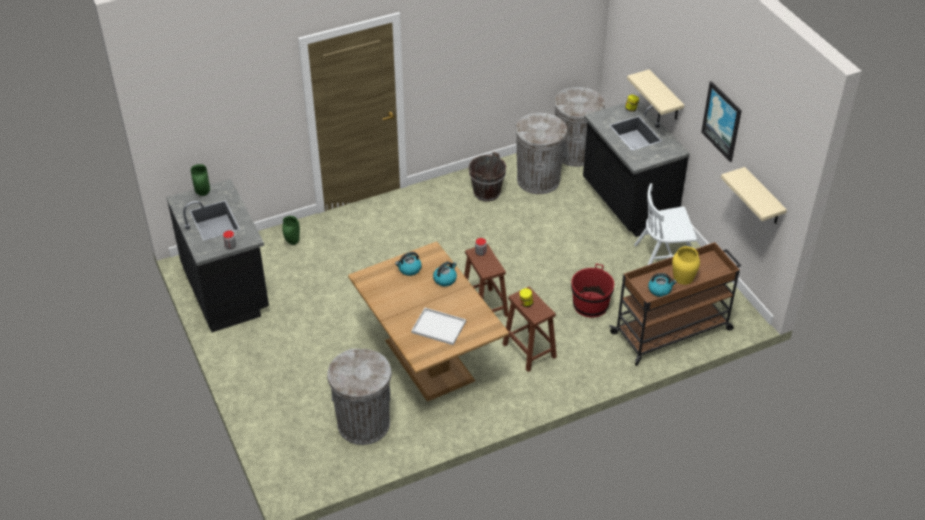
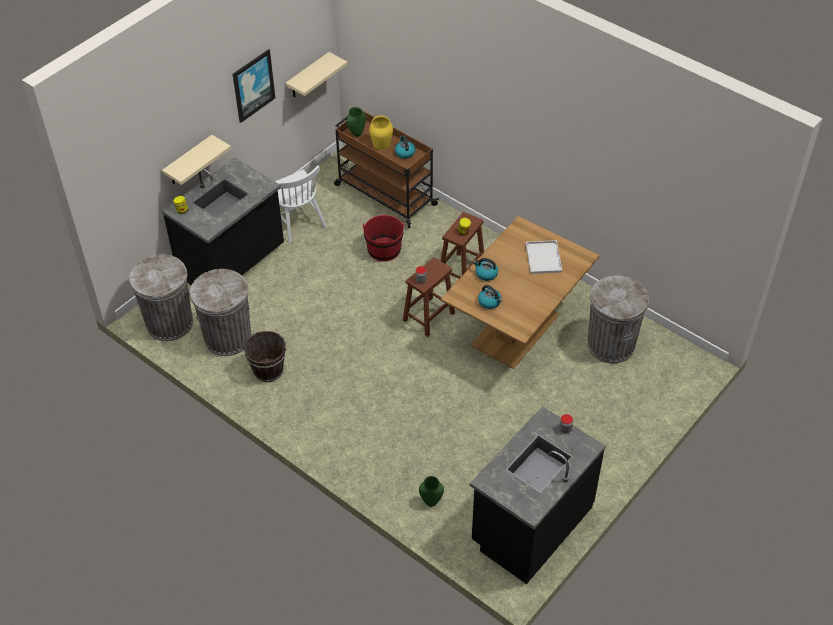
camera: 115 degrees left, 5 degrees up
(202, 193) = (508, 495): green vase -> green vase (357, 134)

